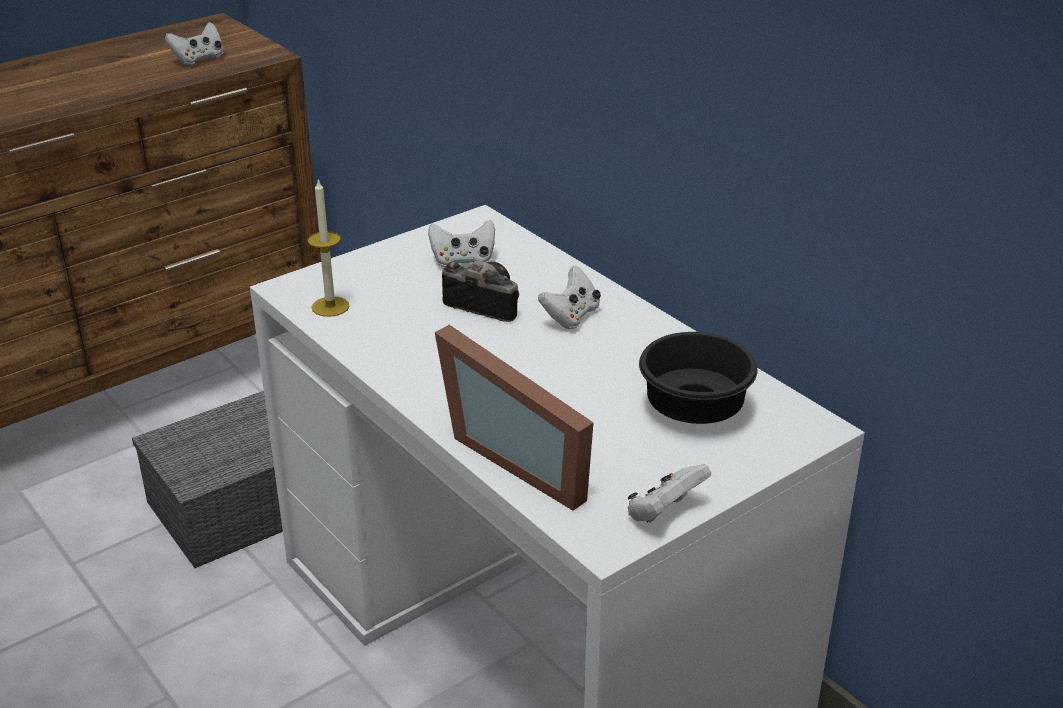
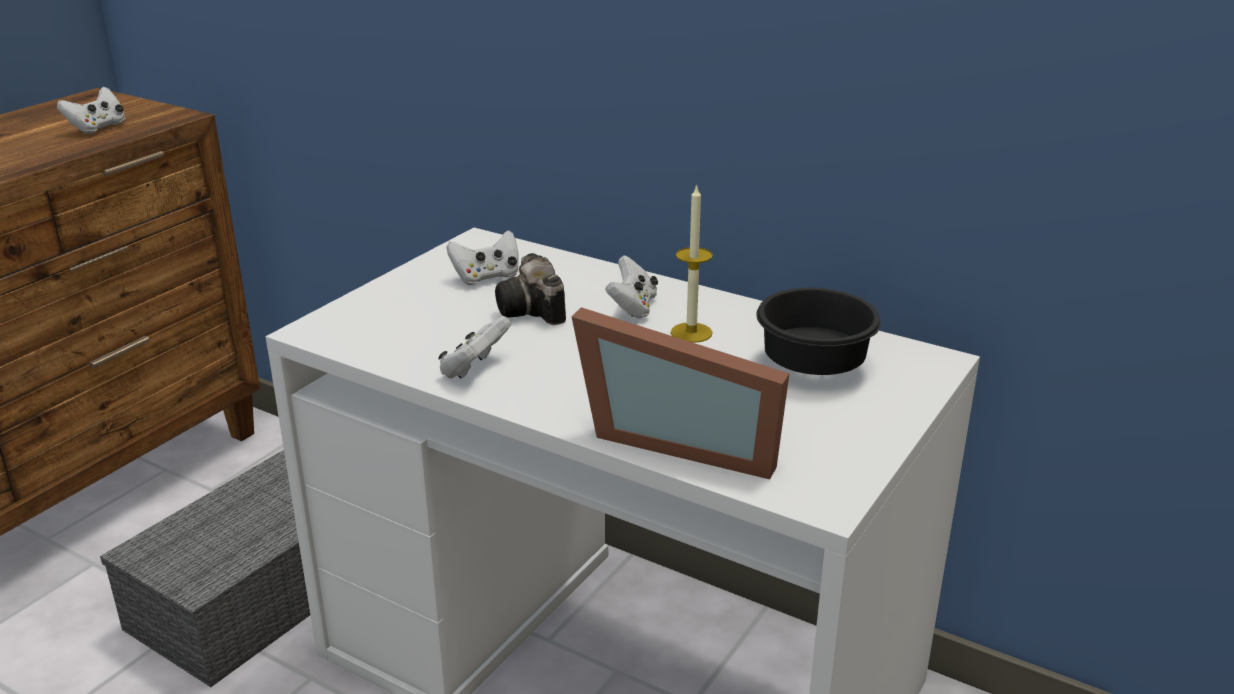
camera: 20 degrees left, 5 degrees down
(330, 306) = (372, 340): candle -> candle (691, 332)
(481, 304) = (533, 311): camera -> camera turned 120 degrees counterclockwise
(664, 513) = (860, 462): white game controller -> white game controller (474, 369)

